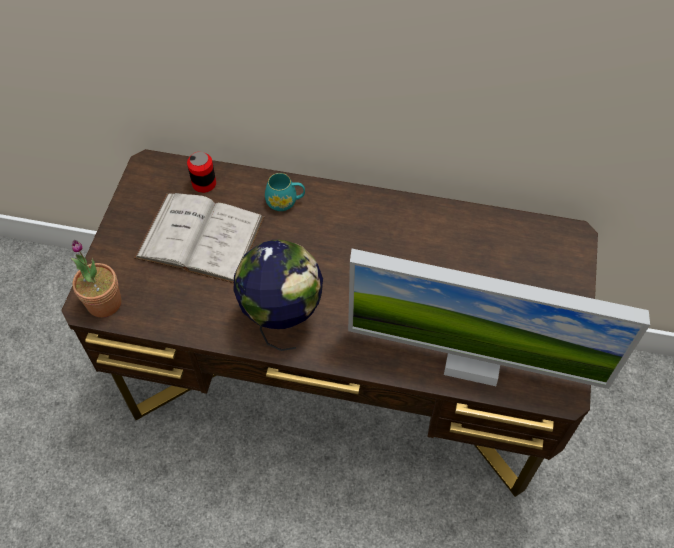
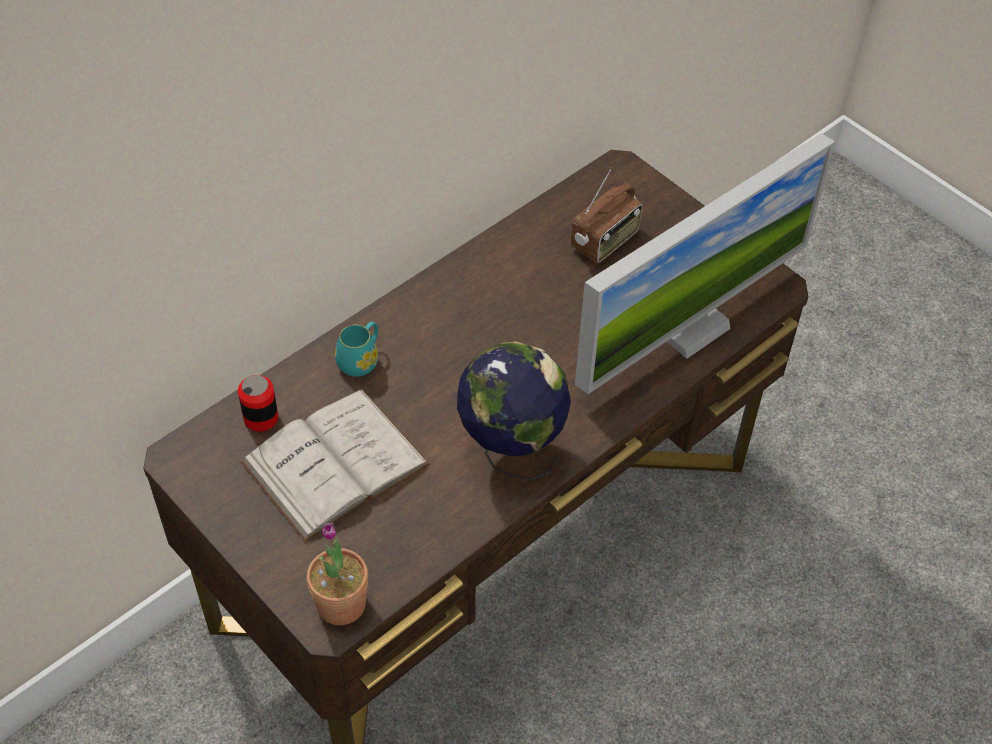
camera: 55 degrees left, 5 degrees down
(501, 267) = (605, 241): none -> radio

